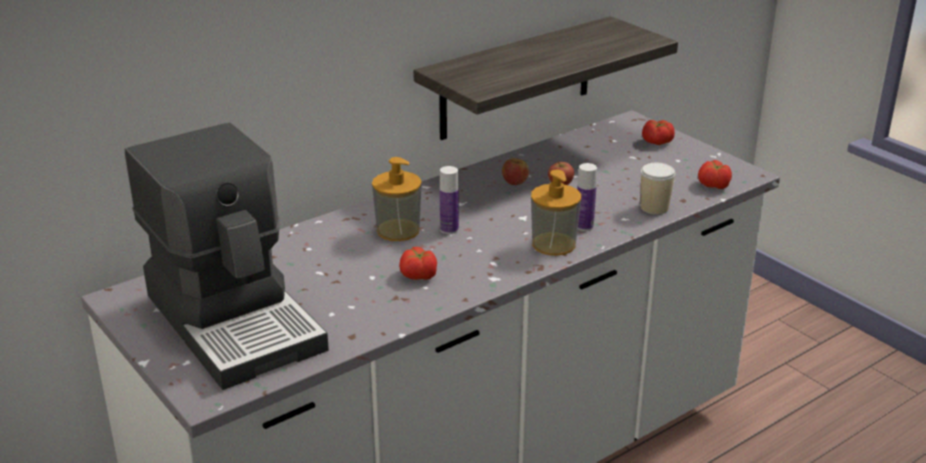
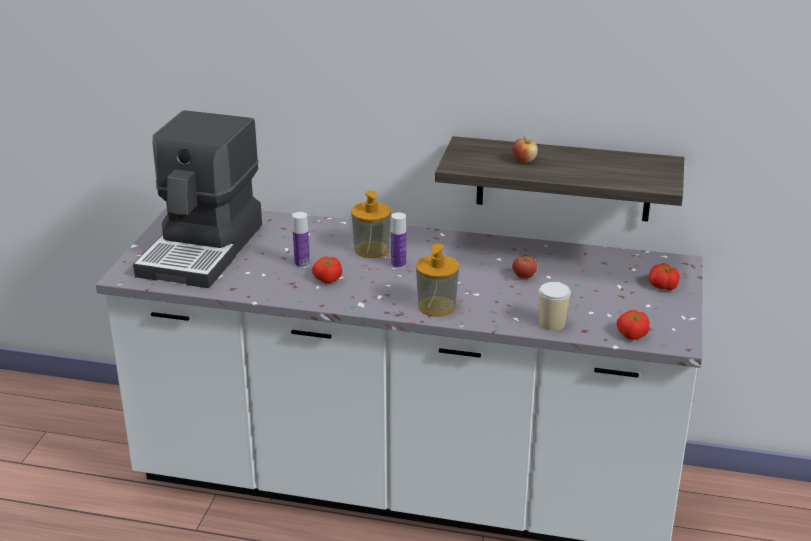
camera: 50 degrees right, 0 degrees up
(515, 182) = (500, 259): apple -> apple (524, 161)
(584, 226) = (479, 308): bottle -> bottle (302, 264)

